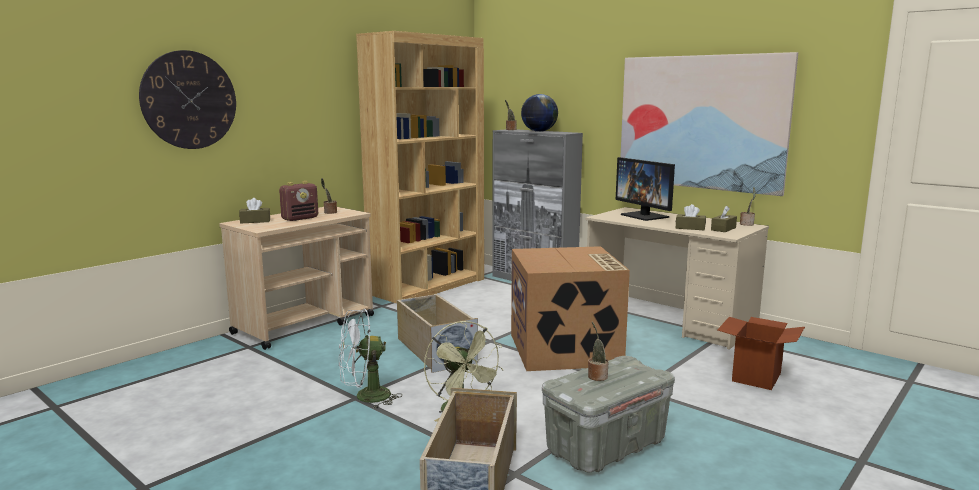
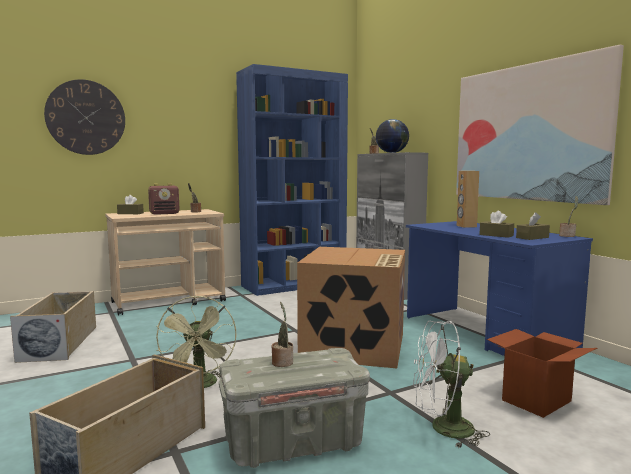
camera: 20 degrees right, 5 degrees down
(365, 397) = (140, 360): white fan -> white fan (443, 429)
(428, 286) = (294, 285): brown bookcase -> blue bookcase
(434, 350) = (240, 332): beige storage box -> beige storage box (60, 343)
(644, 216) = (466, 226): monitor -> brown speaker
(668, 321) = (485, 334): beige desk -> blue desk

